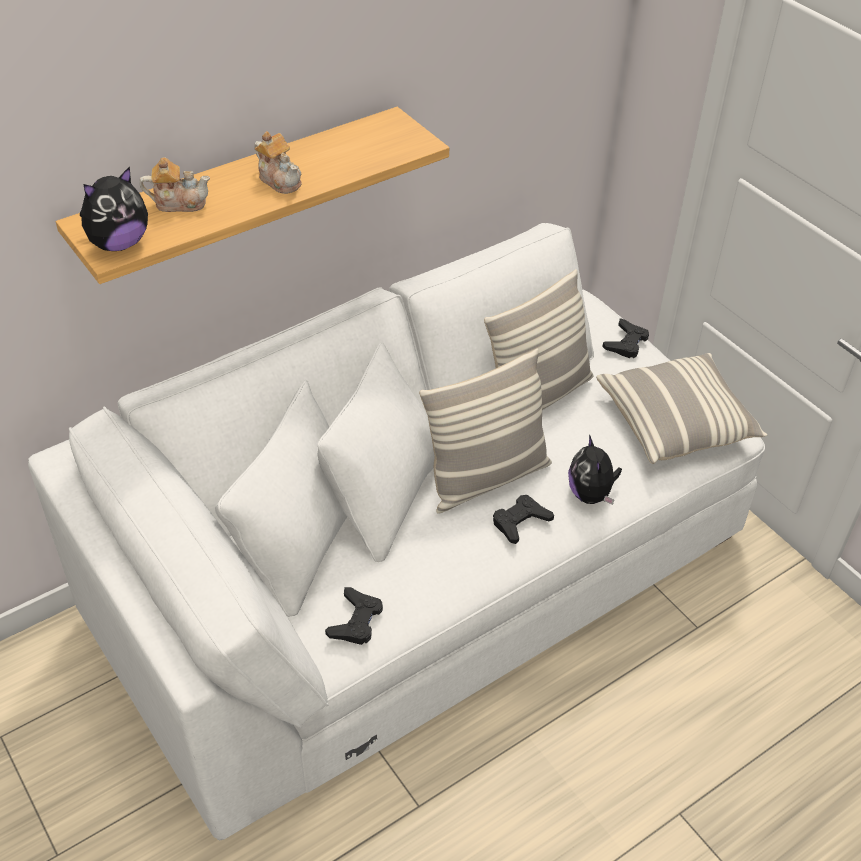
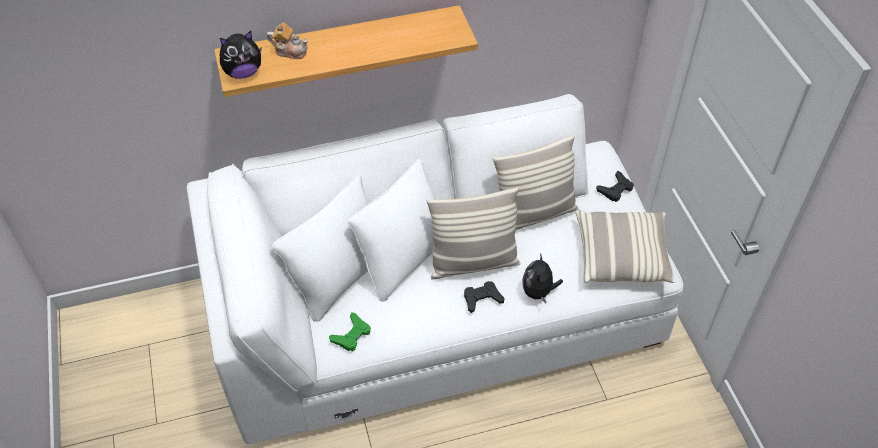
camera: 20 degrees right, 5 degrees up
(280, 180) = (358, 47): teapot -> none
(356, 621) = (351, 335): black game controller -> green game controller

